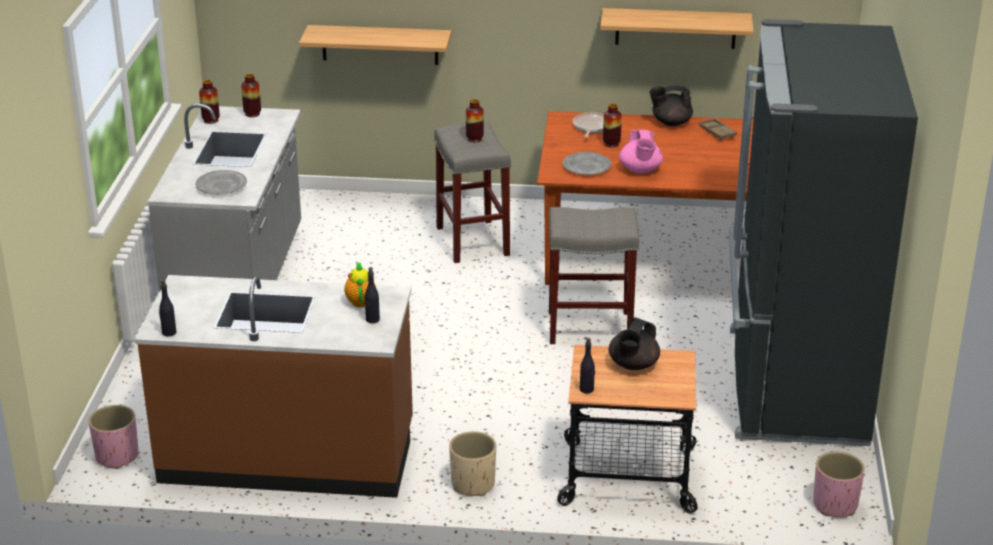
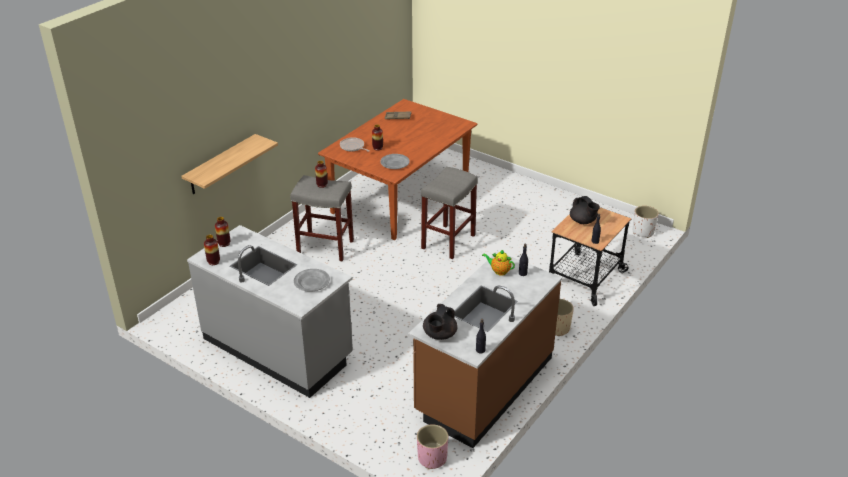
camera: 60 degrees left, 5 degrees up
(640, 170) = (415, 150): pink teapot -> none
(670, 123) = (373, 125): black teapot -> black teapot (439, 335)
(675, 28) = (349, 73): shelf -> none
(793, 386) = (547, 206): black fridge -> none
(835, 505) = (643, 232): pink planter -> white planter

